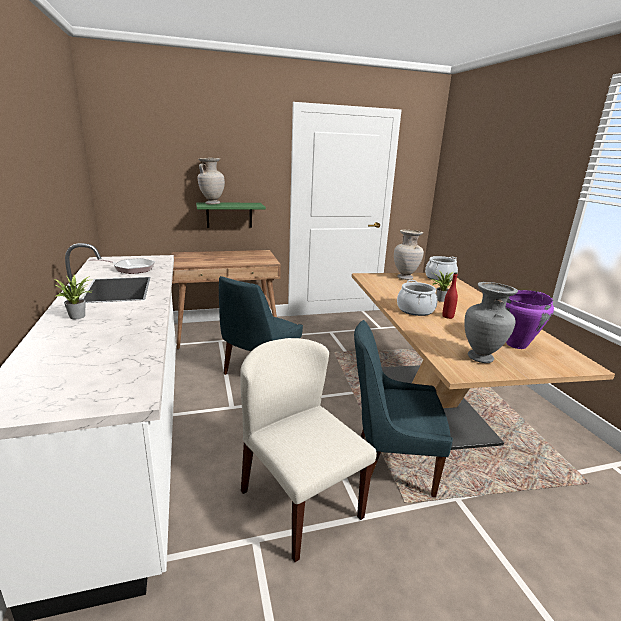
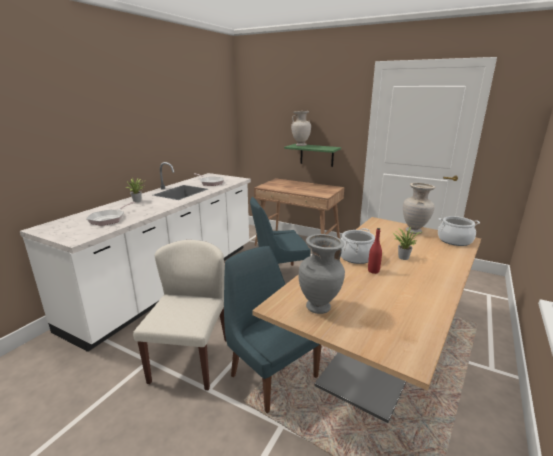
camera: 45 degrees right, 0 degrees up
(103, 352) = (109, 219): none -> frying pan
(517, 345) = (382, 314): purple cooking pot -> none

